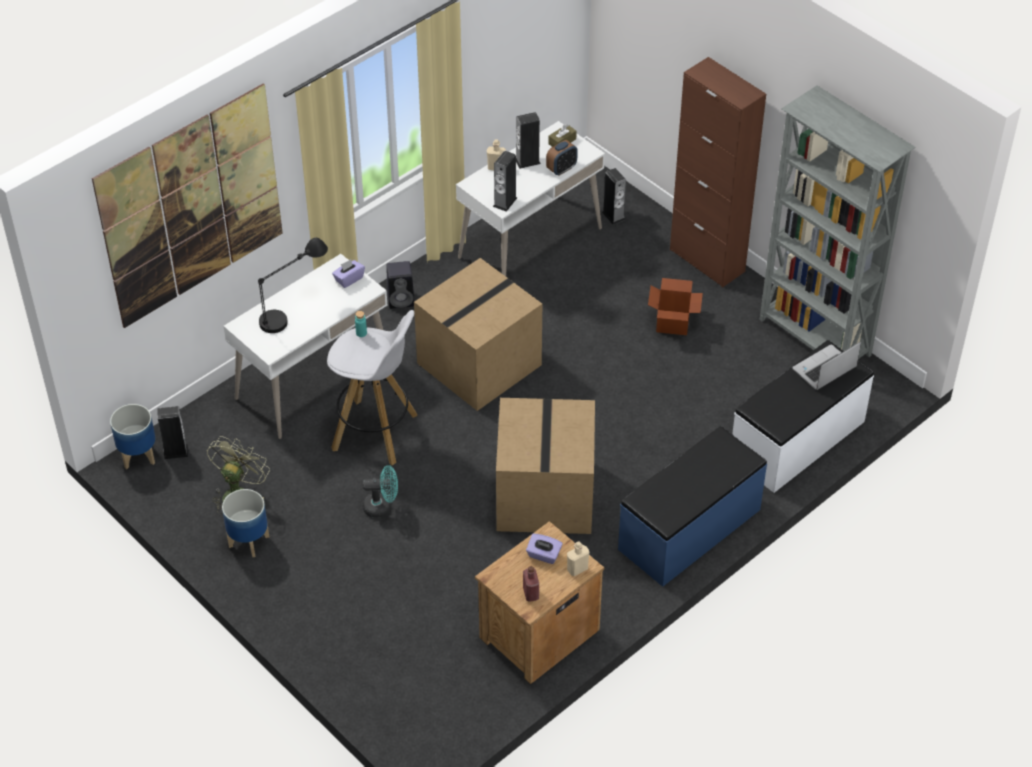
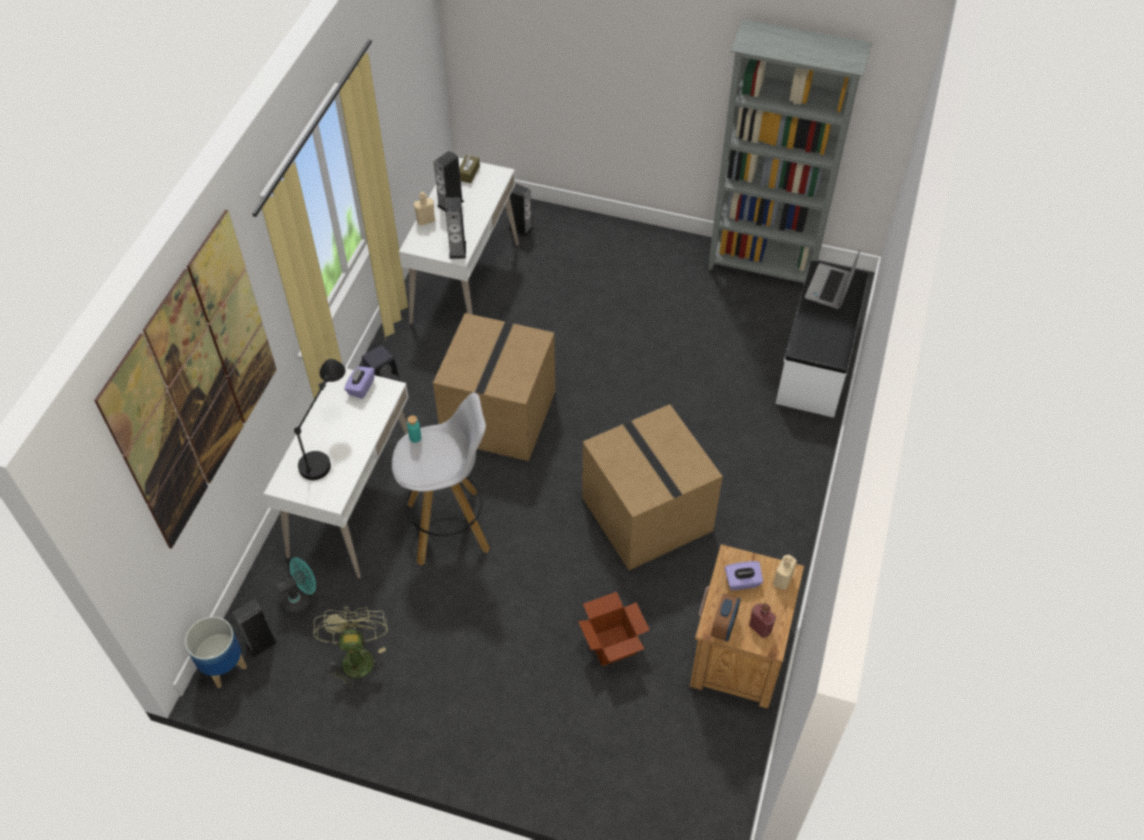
camera: 30 degrees left, 5 degrees up
(248, 541) = (399, 702): planter -> none
(382, 506) = (506, 599): turquoise fan -> turquoise fan (301, 599)
(561, 169) = (487, 198): alarm clock -> alarm clock (723, 626)
(672, 323) = (639, 303): cardboard box -> cardboard box (612, 645)
(690, 530) = (793, 485): blue bench -> none
(707, 260) = (627, 236): brown cabinet -> none

